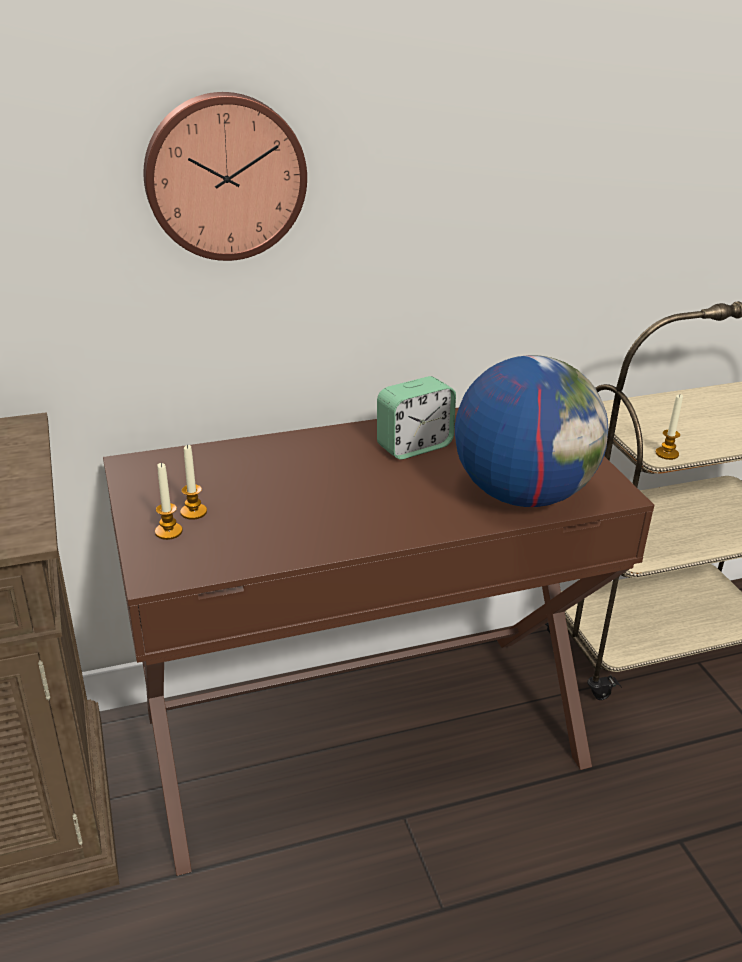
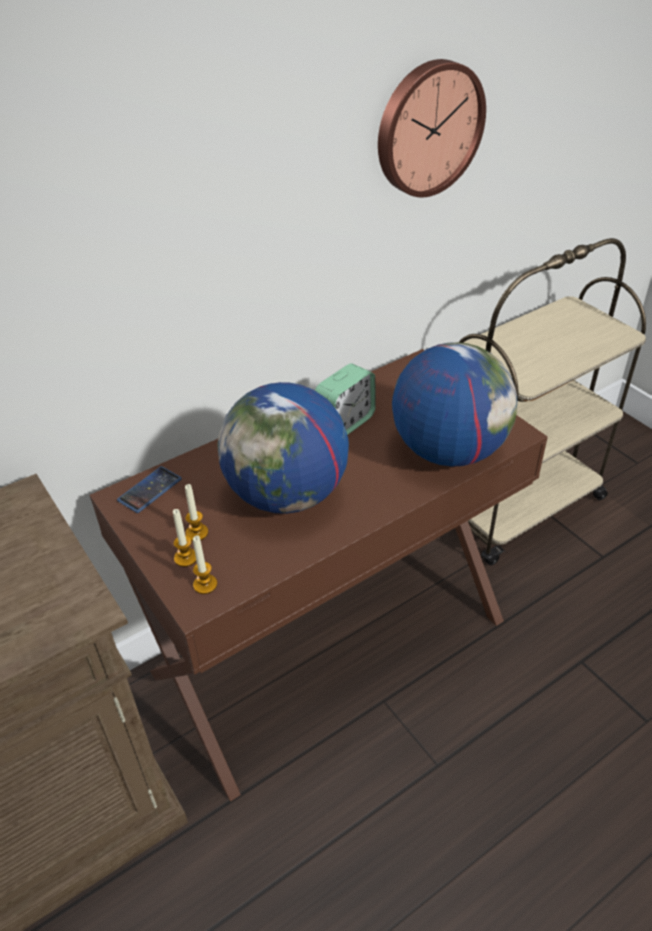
camera: 15 degrees left, 10 degrees up
(166, 465) = (150, 490): none -> phone
(224, 176) = (159, 236): wall clock -> wall clock (427, 128)
(311, 498) = (287, 495): none -> globe
(667, 454) = (533, 382): candle -> candle (205, 584)

